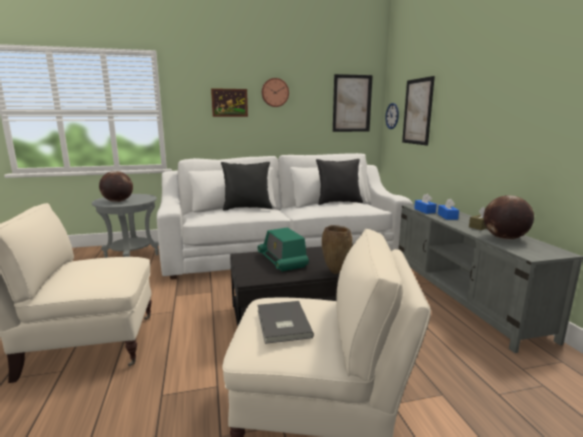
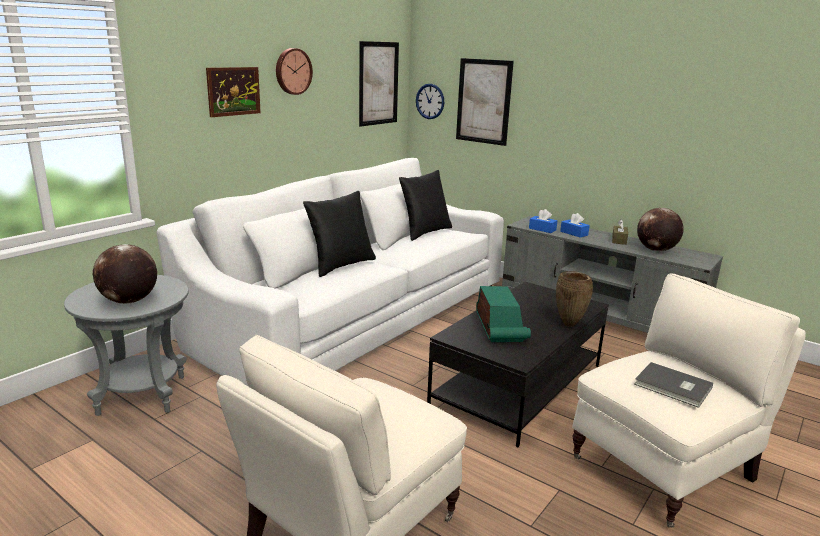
camera: 40 degrees left, 5 degrees up
(282, 260) = (500, 328): radio -> radio turned 120 degrees counterclockwise

